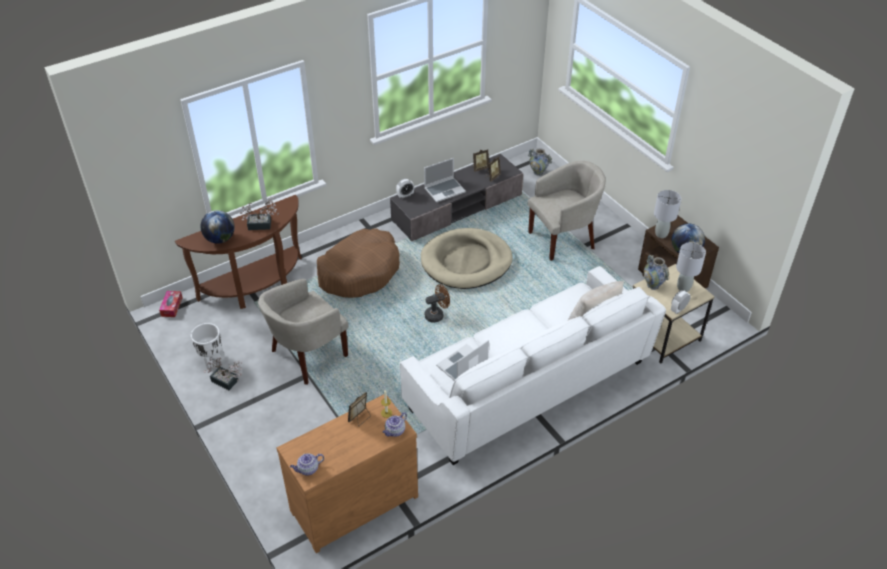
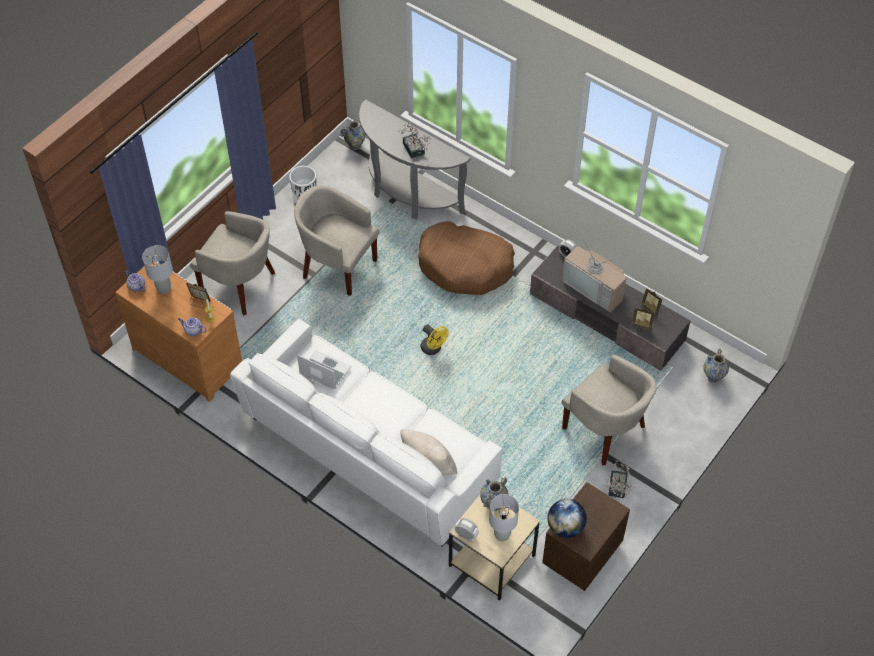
camera: 70 degrees right, 10 degrees up
(171, 307) = (355, 146): tissue box -> vase
(220, 239) = (381, 129): globe -> none
(227, 382) = (283, 221): potted plant -> potted plant (616, 489)
(256, 287) = (407, 194): brown console table -> grey console table
(286, 436) = (240, 285): none -> beige armchair
(437, 315) = (433, 349): brown fan -> yellow fan
(445, 190) = (595, 288): laptop -> television
(466, 262) = (523, 351): beige dog bed -> none
(661, 234) = (585, 498): grey table lamp -> grey table lamp (164, 288)

